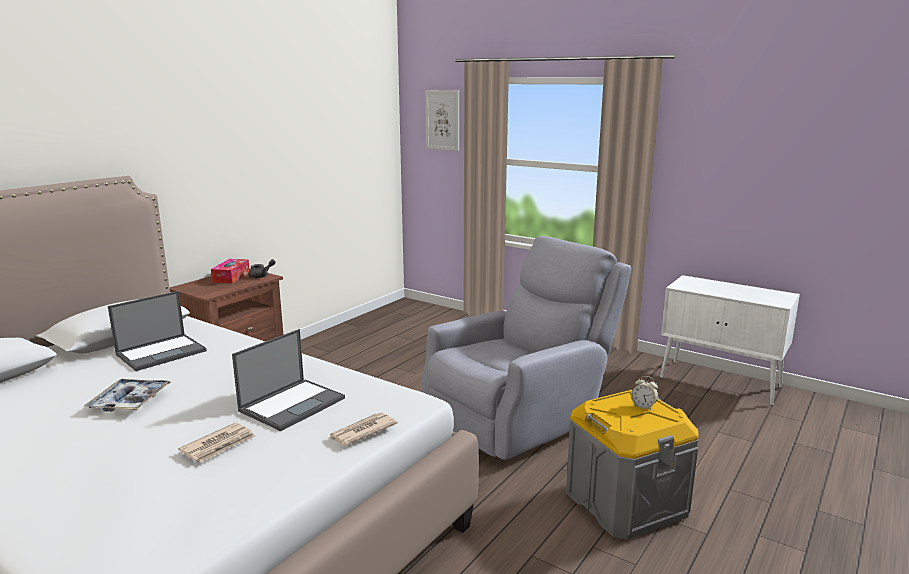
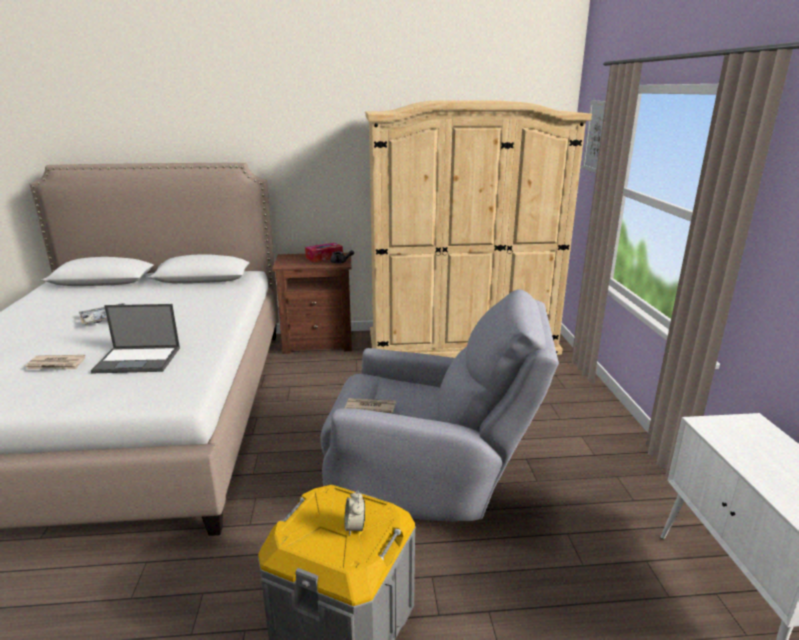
camera: 50 degrees right, 5 degrees up
(162, 352) = (188, 296): laptop -> none
(362, 431) = (106, 399): newspaper -> newspaper (370, 407)
(367, 332) = (461, 343): none -> beige wardrobe

